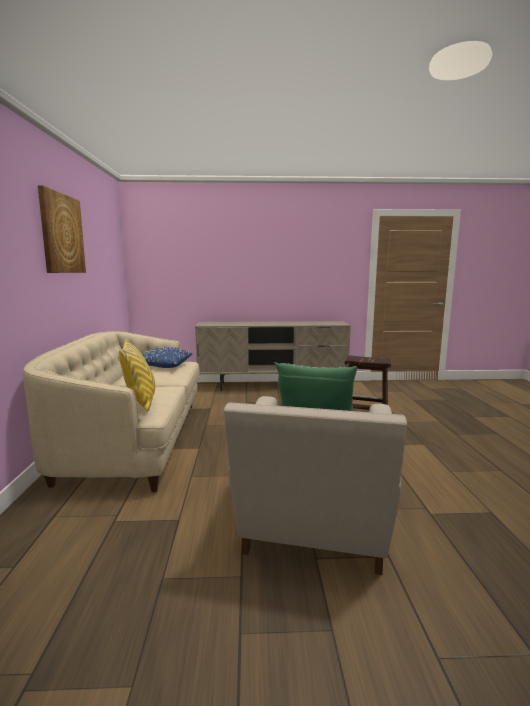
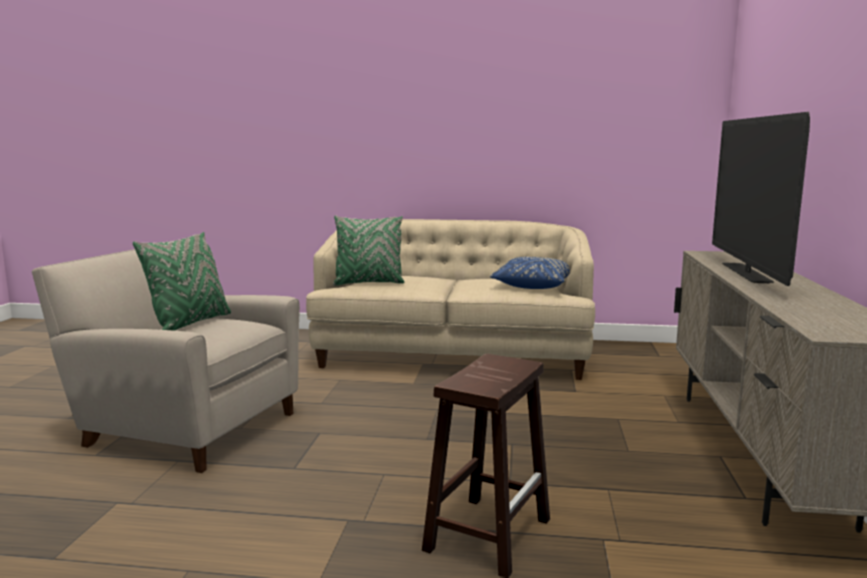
camera: 100 degrees right, 0 degrees up
(61, 234) = (485, 94): picture -> none
(140, 401) = (369, 283): yellow pillow -> green pillow
(254, 324) = (746, 273): none -> television

